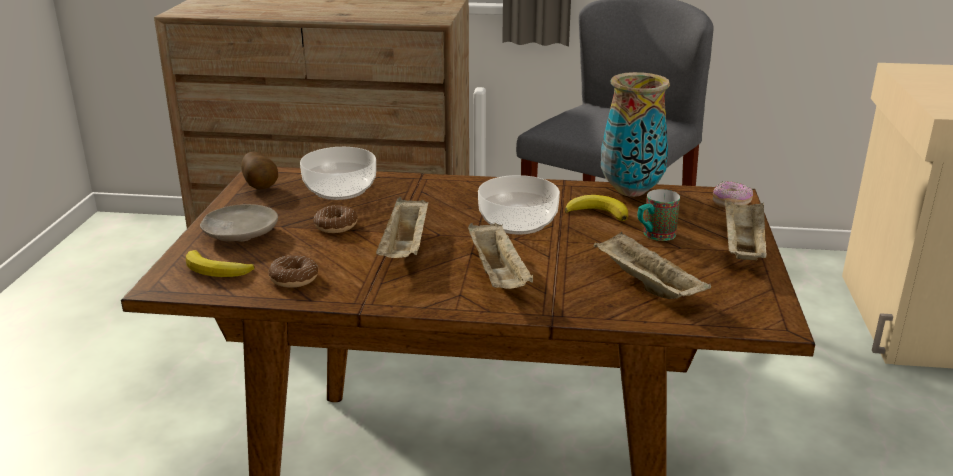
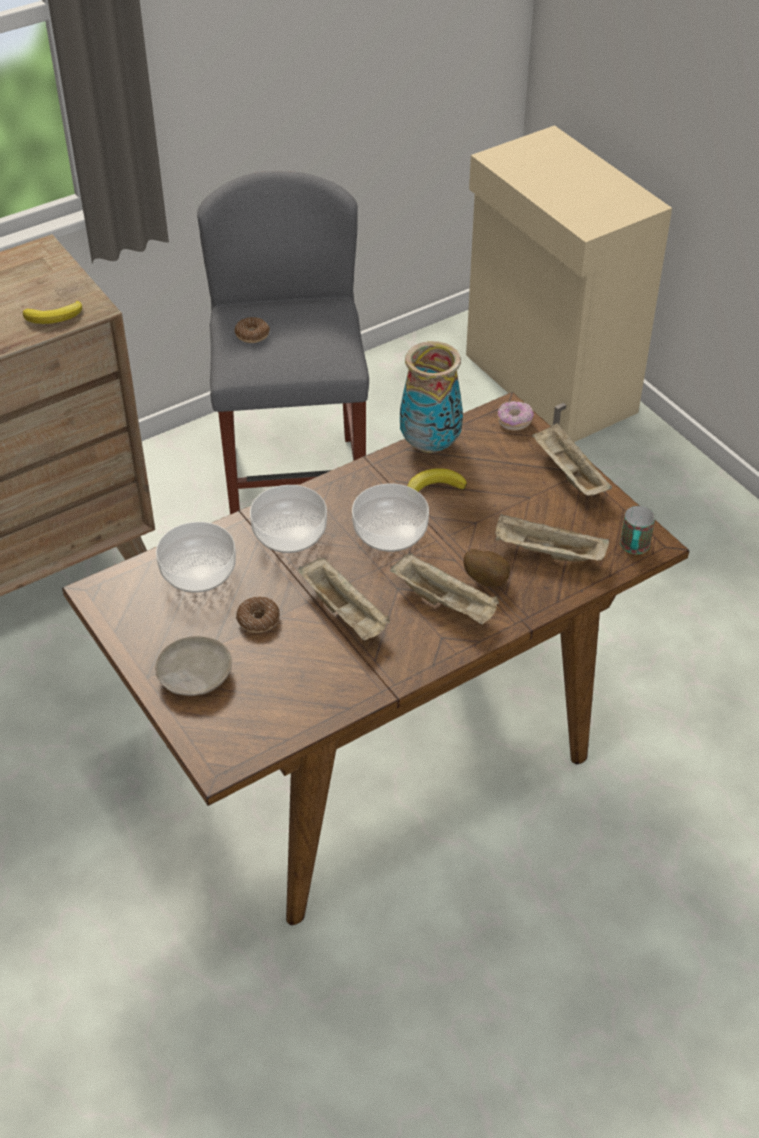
camera: 40 degrees left, 20 degrees up
(216, 270) = (236, 724): banana -> banana (55, 317)
(262, 186) = (123, 608): potato -> potato (486, 579)
(294, 279) = (307, 695): donut -> donut (252, 335)
(438, 195) = (289, 533): none -> bowl
(654, 236) = (500, 493): mug -> mug (634, 549)

